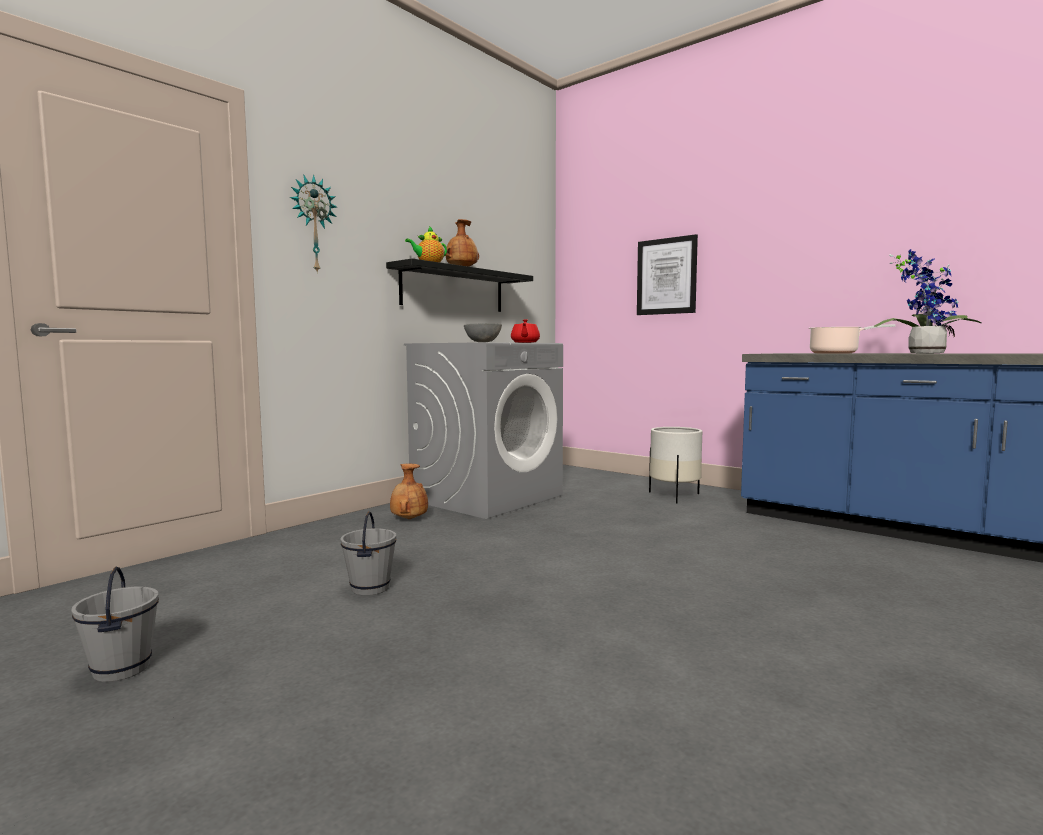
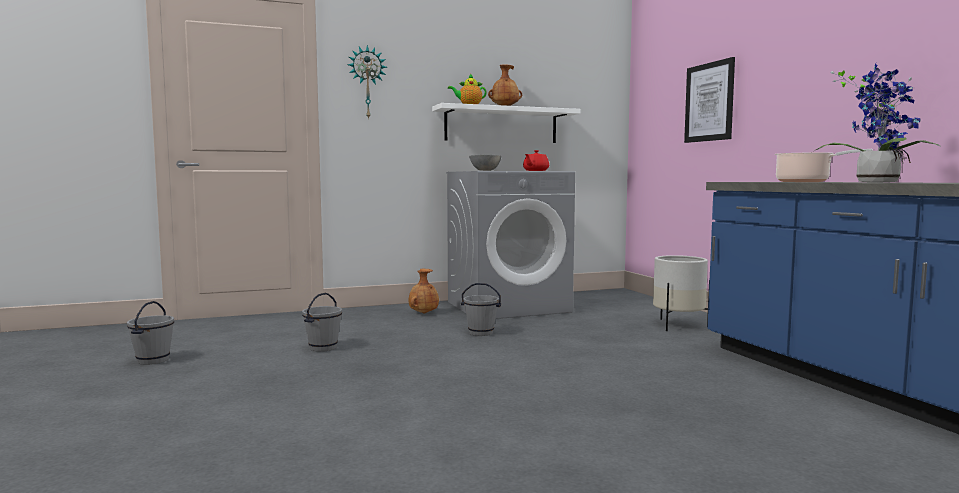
camera: 30 degrees right, 0 degrees up
(453, 289) = (501, 125): black shelf -> white shelf
(519, 533) = (481, 333): none -> grey bucket

